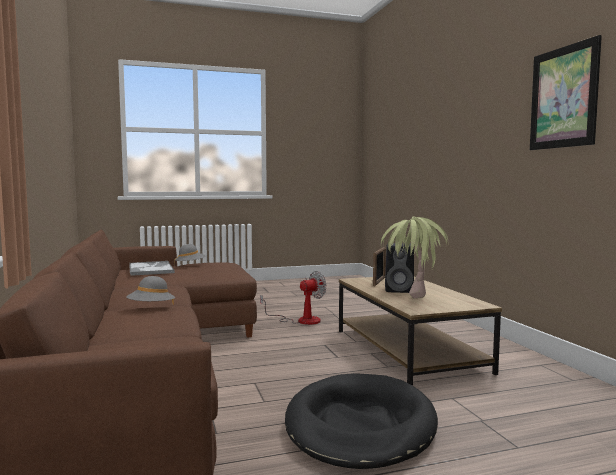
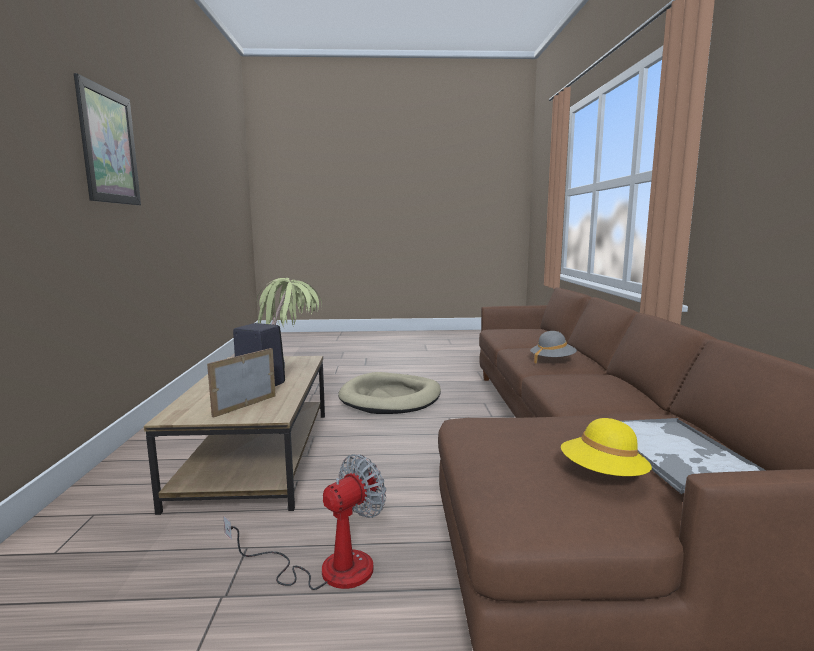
camera: 165 degrees left, 5 degrees up
(190, 265) = (603, 476): grey hat -> yellow hat
(301, 320) = (327, 568): fan -> fan turned 150 degrees clockwise
(360, 425) = (391, 398): black dog bed -> beige dog bed

